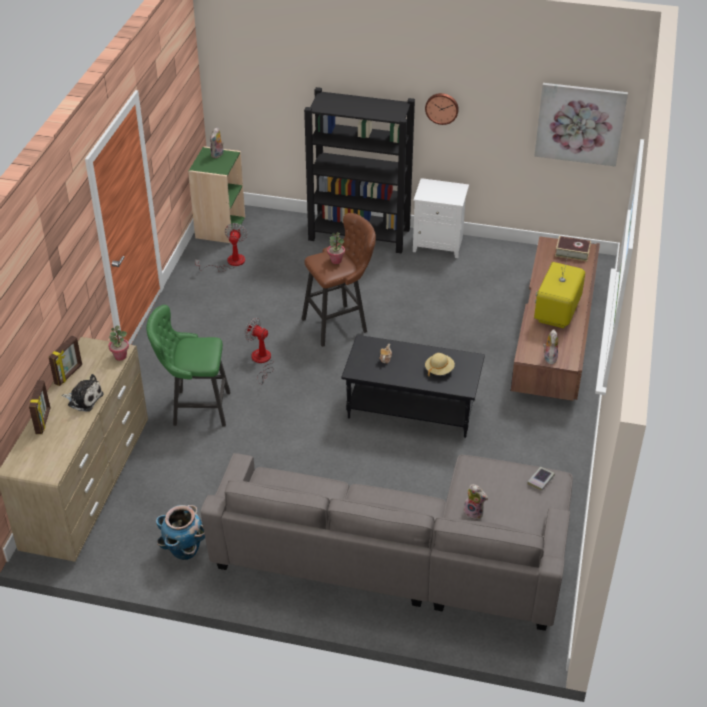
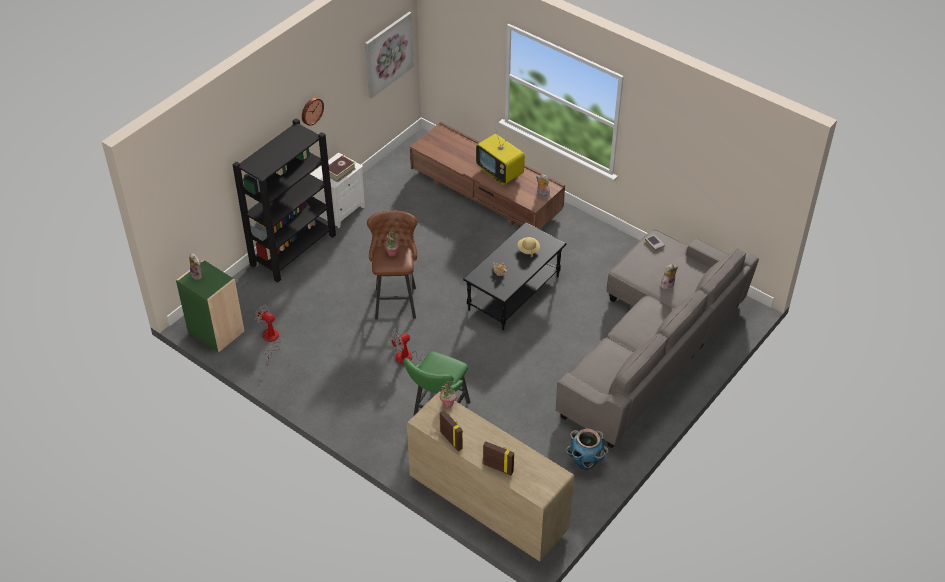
camera: 65 degrees left, 5 degrees up
(84, 399) = (486, 437): plush toy -> none
(572, 252) = (440, 138): book -> book (340, 171)

